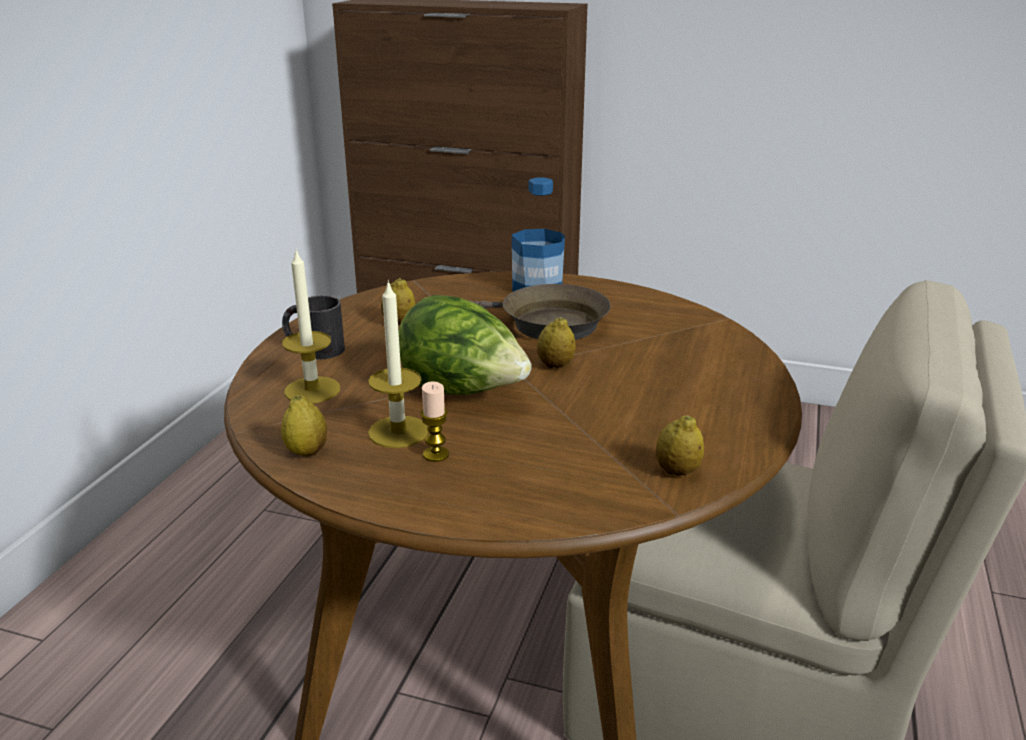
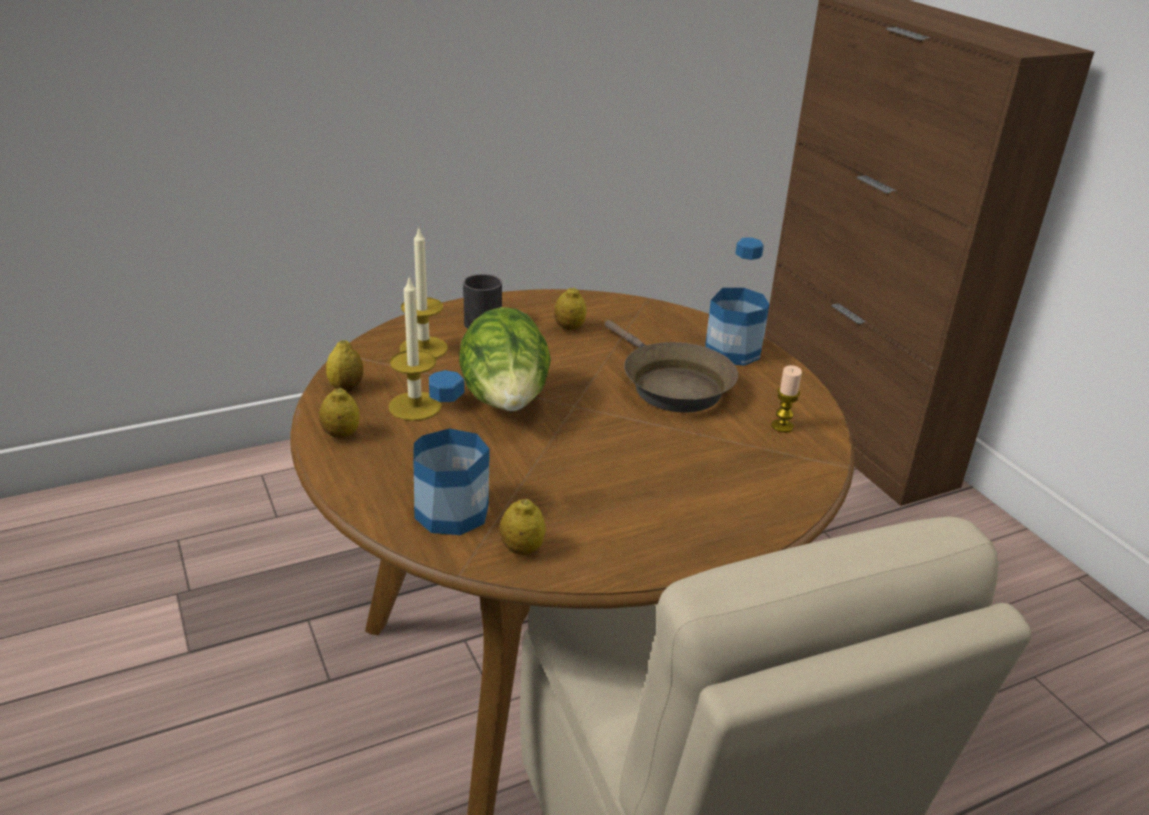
camera: 45 degrees right, 5 degrees up
(435, 455) = (405, 435): candle -> candle (782, 426)
(555, 365) = (608, 421): lemon -> lemon (341, 434)
(585, 481) = (451, 512): none -> bottle

